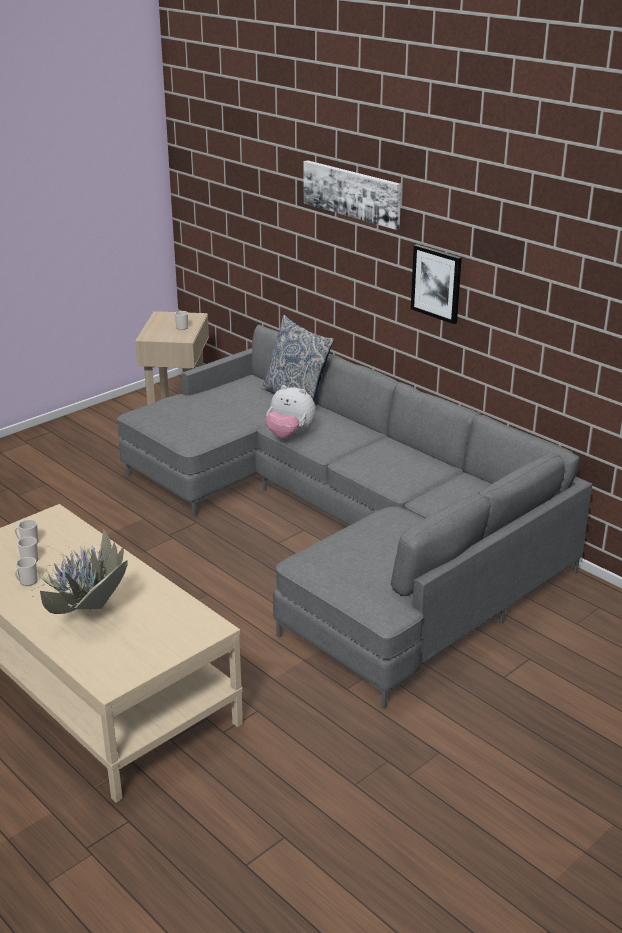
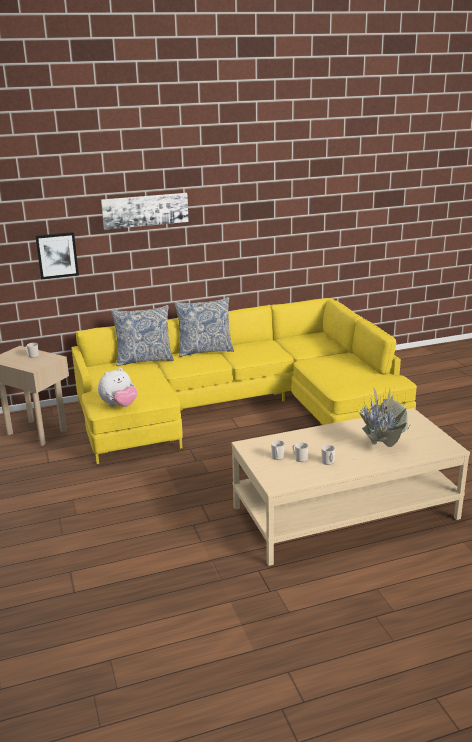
camera: 65 degrees left, 5 degrees down
(290, 435) = (191, 369): plush toy -> plush toy (119, 405)
(344, 528) = (240, 406): grey sofa -> yellow sofa
(361, 429) = (205, 350): none -> pillow
(436, 283) = (219, 245): picture -> picture (57, 255)

